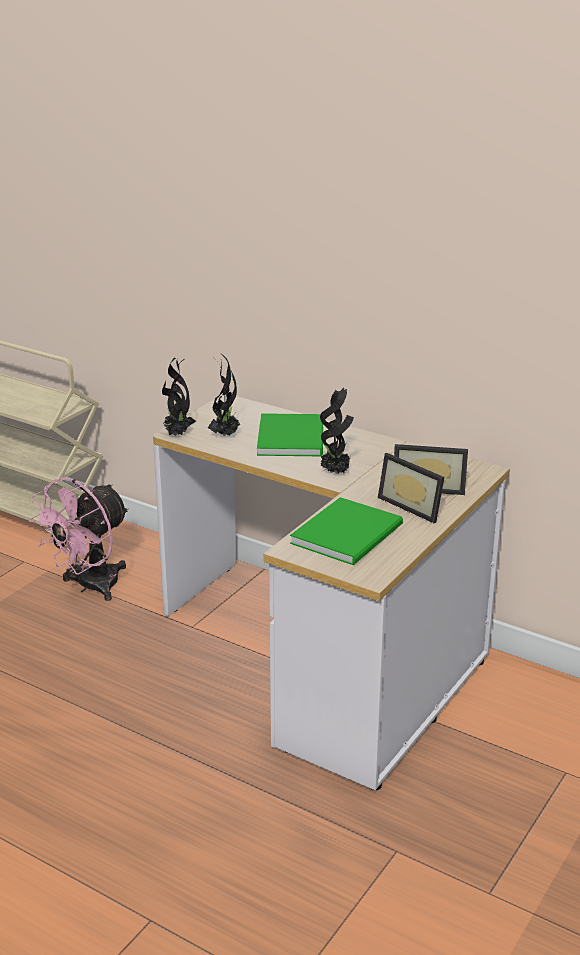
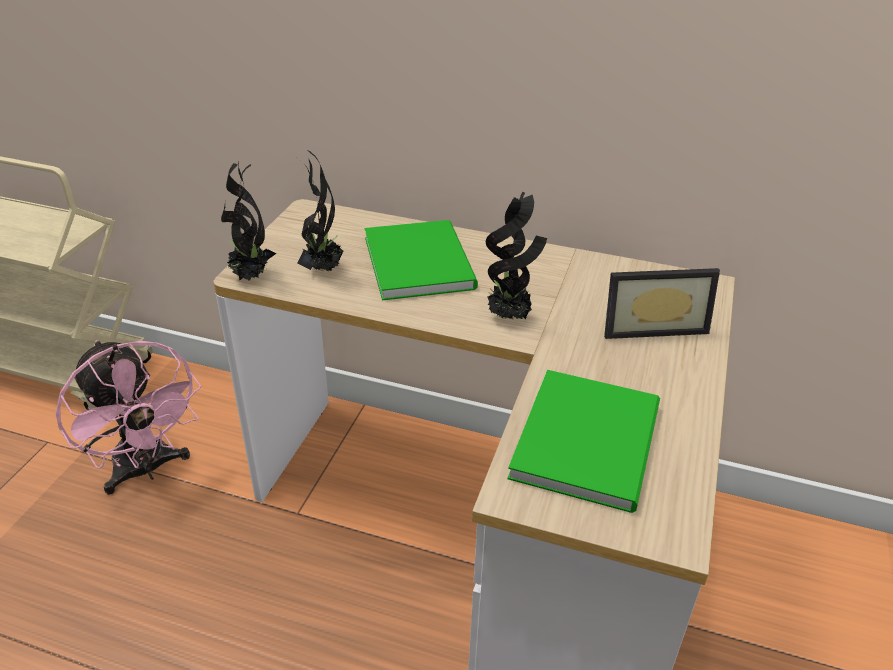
camera: 15 degrees left, 10 degrees up
(90, 587) = (146, 470): pink fan -> pink fan turned 60 degrees counterclockwise
(414, 506) = (652, 365): picture frame -> none

